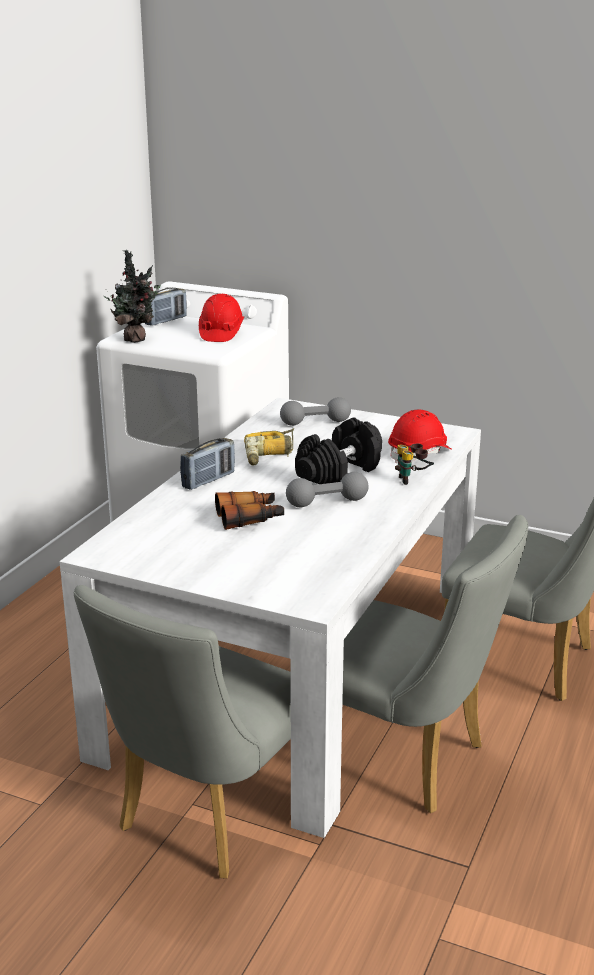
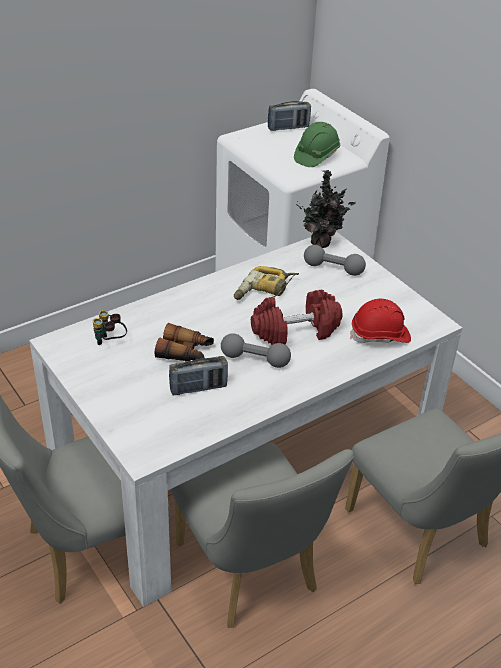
camera: 30 degrees right, 15 degrees up
(136, 339) = (246, 142): potted plant -> potted plant (322, 242)
(208, 480) = (195, 301): radio -> radio (198, 388)
(221, 333) = (316, 156): red hard hat -> green hard hat
(339, 473) = (295, 332): black dumbbell -> red dumbbell
(413, 480) = (344, 363): binoculars -> binoculars (110, 342)

